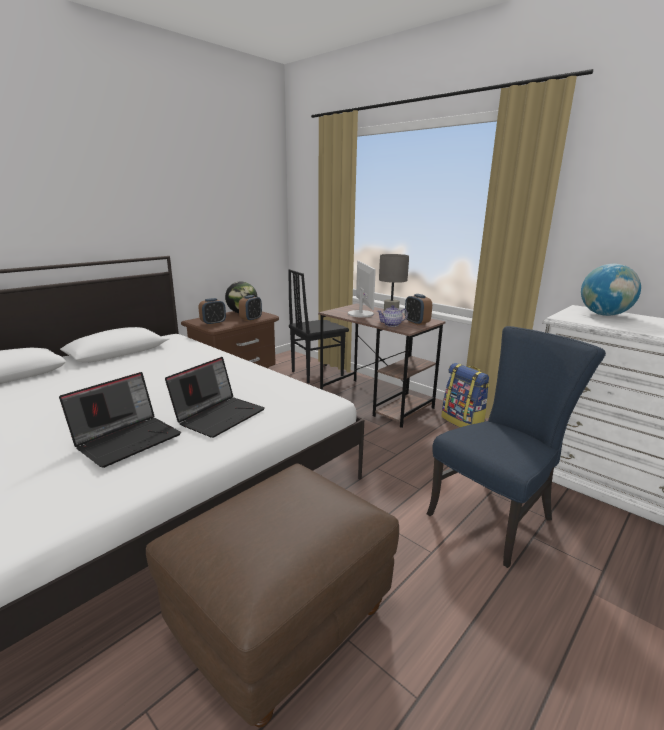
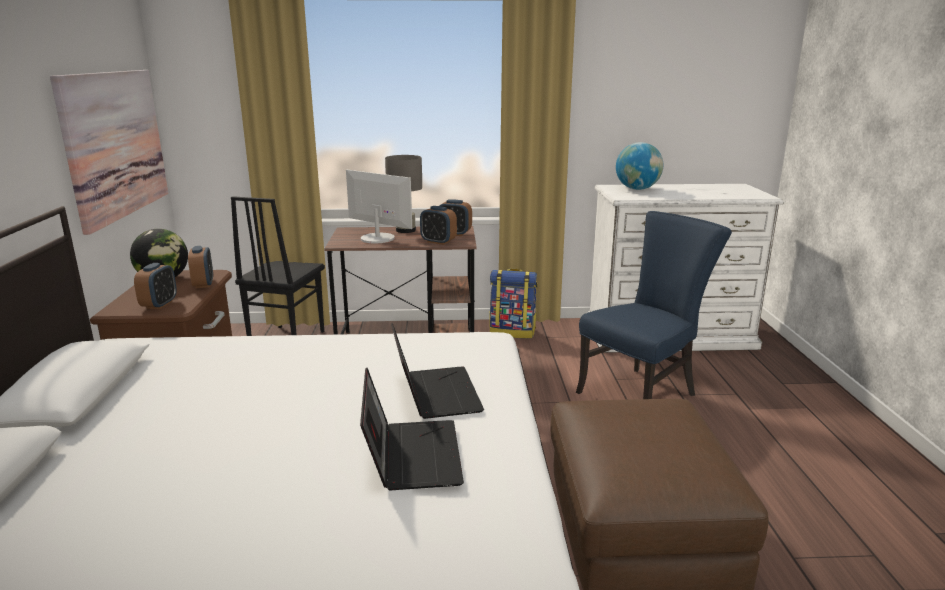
camera: 45 degrees left, 0 degrees up
(236, 229) = (115, 144): none -> picture
(392, 325) = (438, 242): teapot -> alarm clock
(496, 515) = (642, 392): blue chair -> blue chair turned 45 degrees clockwise

